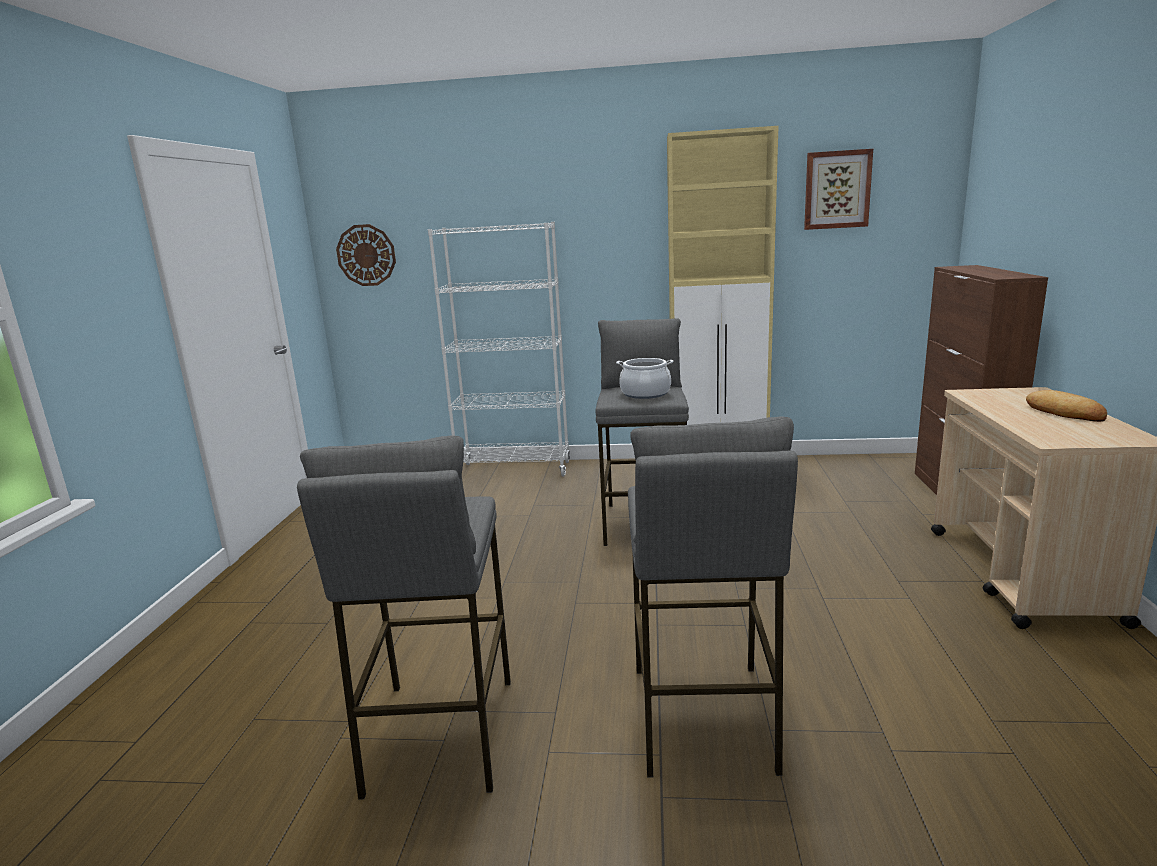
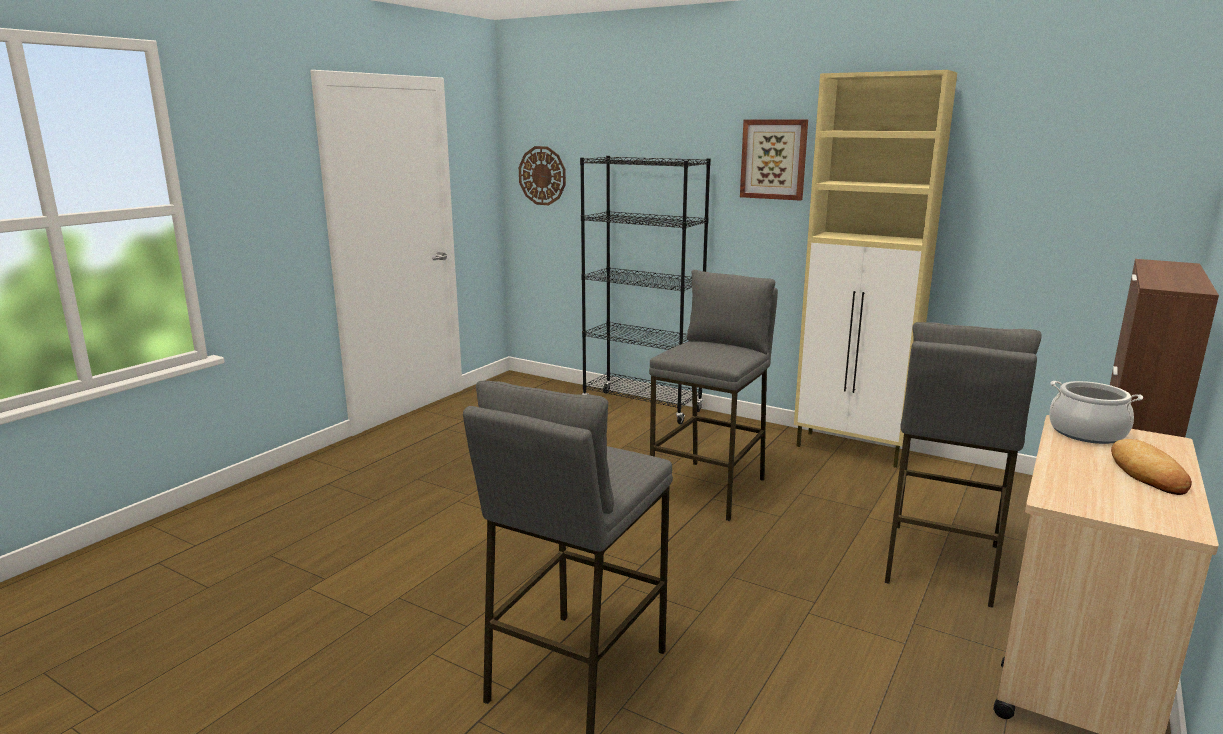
camera: 25 degrees right, 0 degrees up
(439, 735) = (371, 611): grey stool -> grey stool (940, 563)
(514, 470) = (642, 407): white bookcase -> black bookcase
(645, 393) = (710, 353): cooking pot -> cooking pot (1087, 433)
(837, 190) = (1038, 148): picture -> picture (774, 159)

